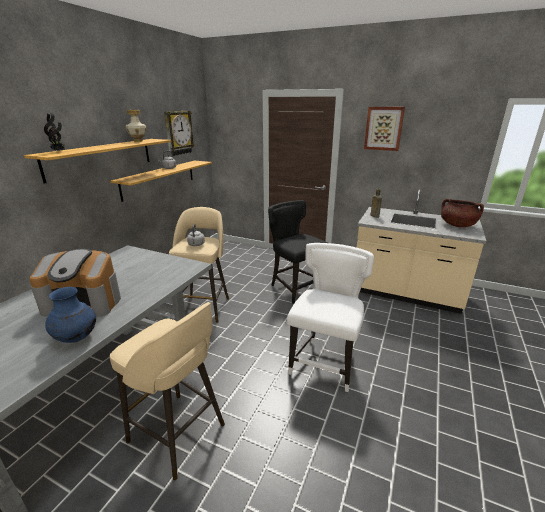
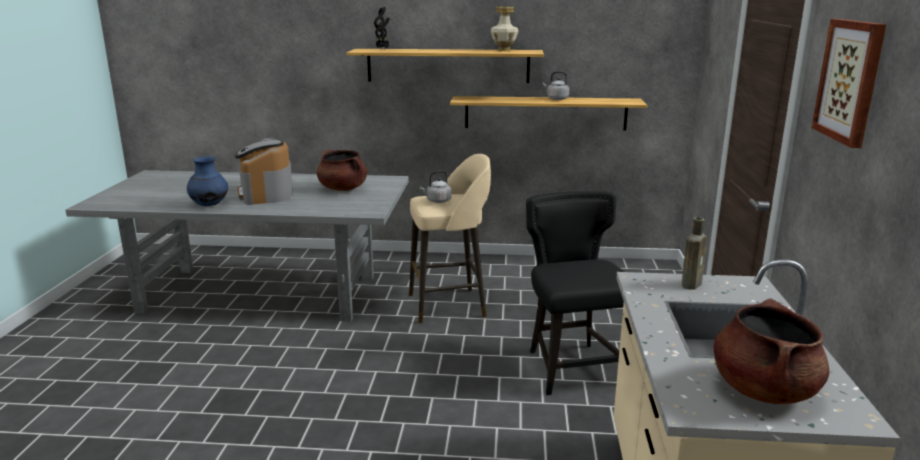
camera: 70 degrees right, 5 degrees down
(124, 269) = (343, 189): none -> brown cooking pot
(178, 133) = (608, 46): wall clock -> none
(179, 434) = (219, 351): beige stool -> none
(295, 288) = (574, 367): black chair -> black chair turned 45 degrees counterclockwise
(325, 363) = (368, 430): white chair -> none

